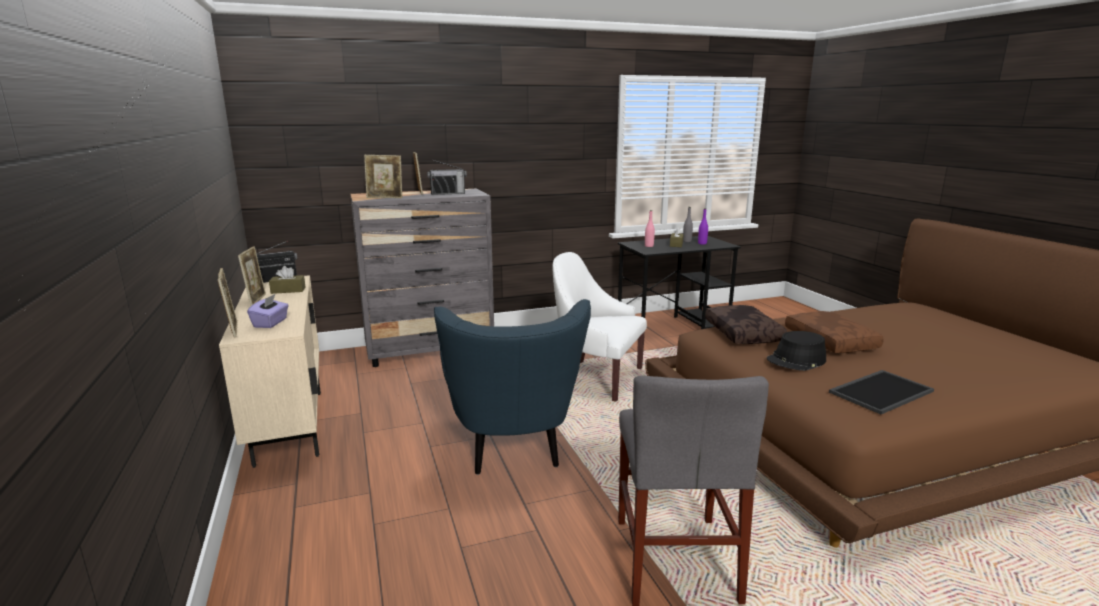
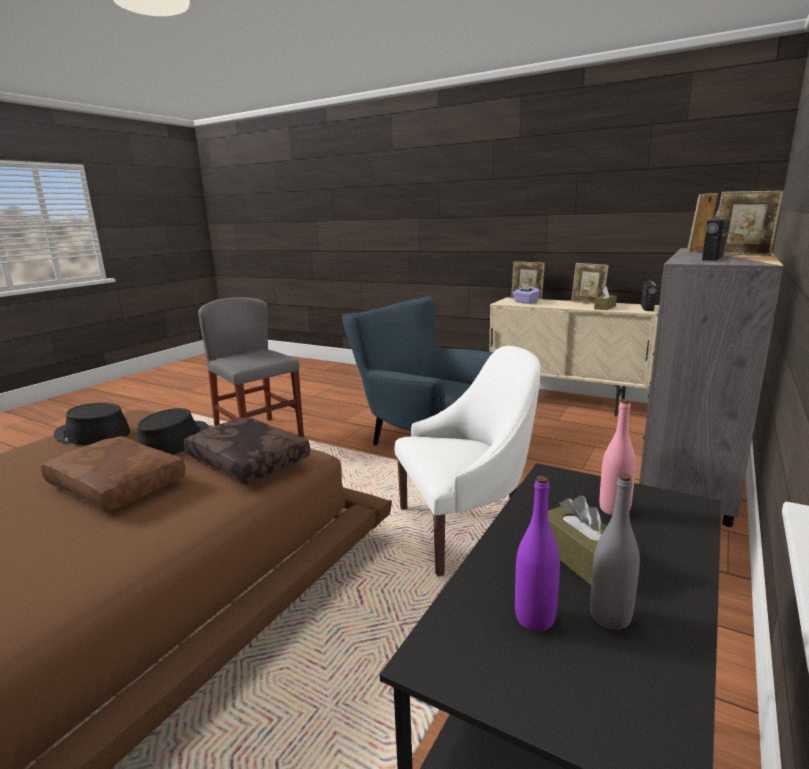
camera: 140 degrees right, 0 degrees up
(880, 391) = (92, 434): tray -> black hat

